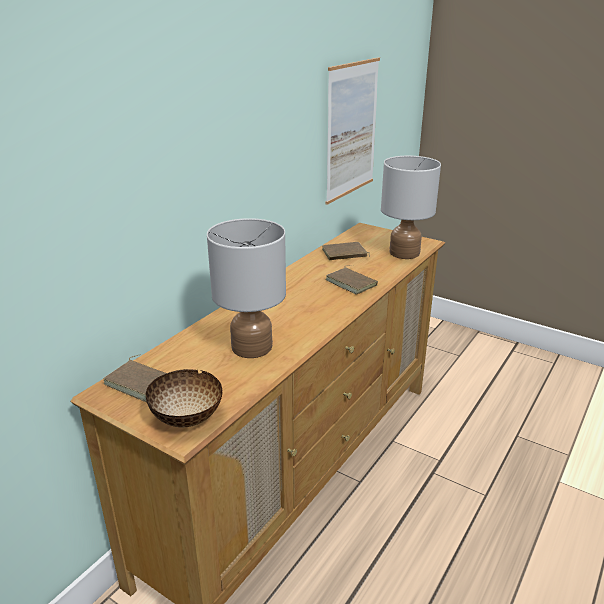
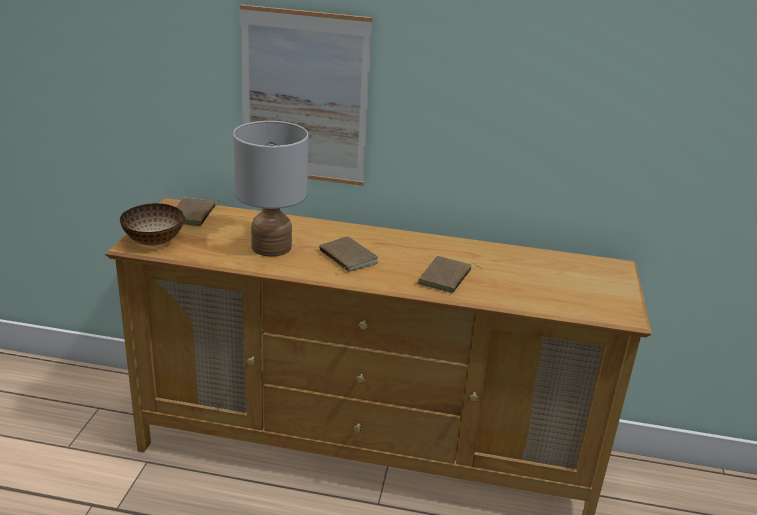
camera: 65 degrees right, 0 degrees up
(344, 254) = (518, 263): brown book -> brown book (346, 257)
(351, 130) = (643, 128): picture -> picture (304, 98)
(404, 253) = (568, 302): grey table lamp -> none

